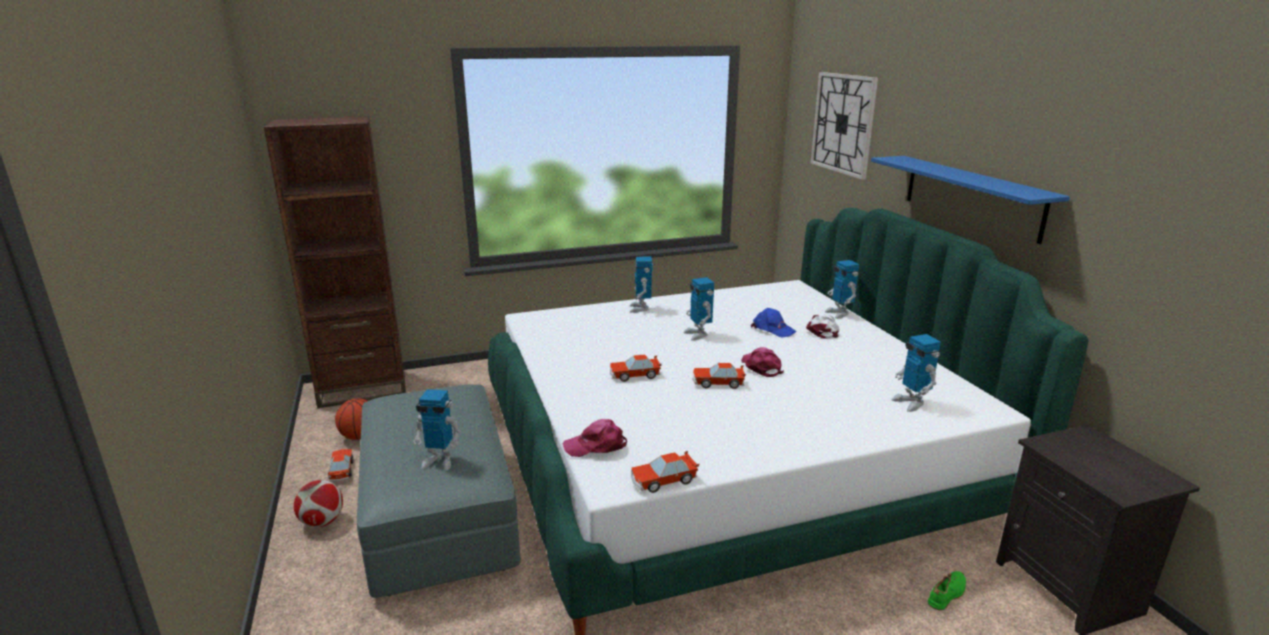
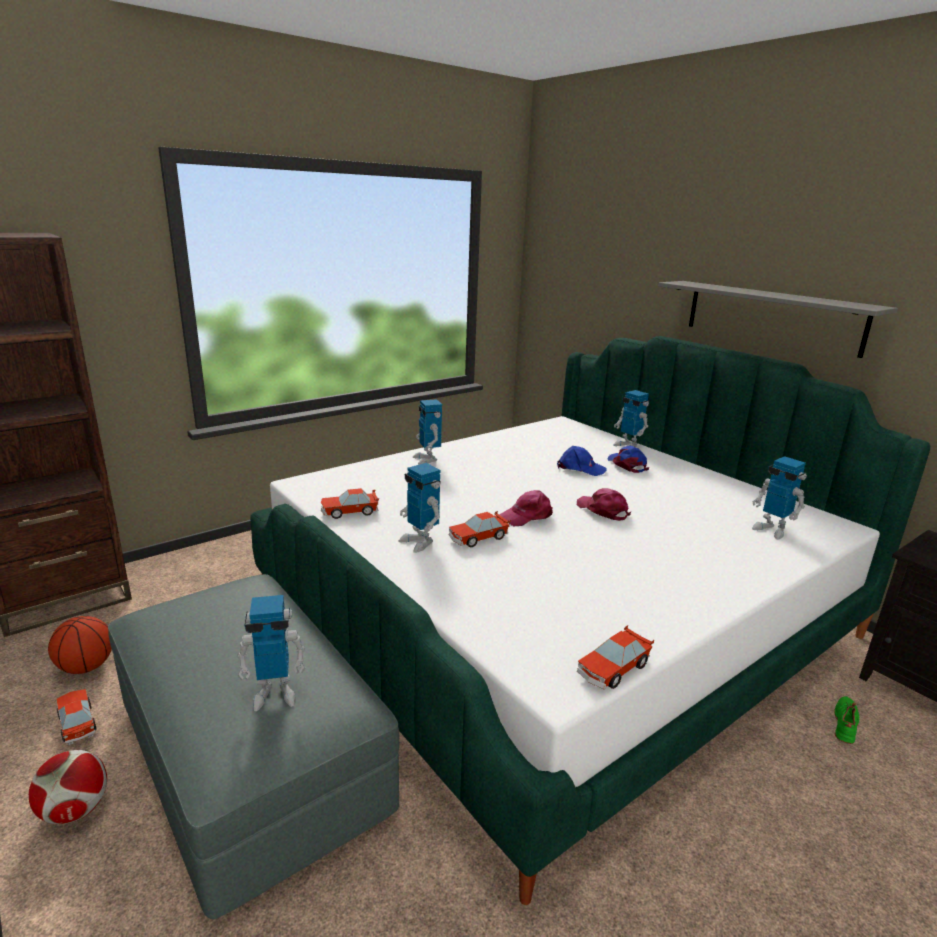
camera: 20 degrees left, 0 degrees up
(596, 445) = (502, 636): pink cap -> pink cap (527, 516)
(698, 334) = (510, 482): toy robot -> toy robot (419, 542)
(718, 383) = (574, 535): toy car -> toy car (349, 512)
(822, 330) = (627, 464): white cap -> blue cap
(843, 123) = (601, 253): wall clock -> none
(971, 196) = (772, 316): blue shelf -> grey shelf

